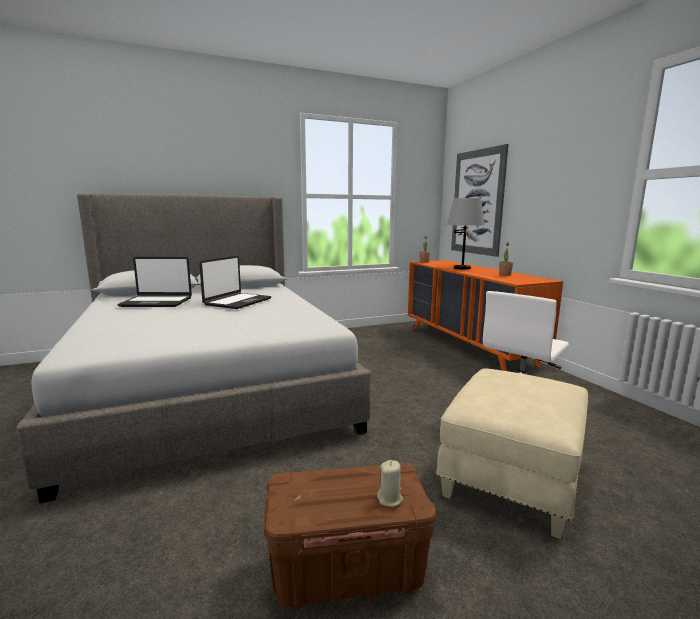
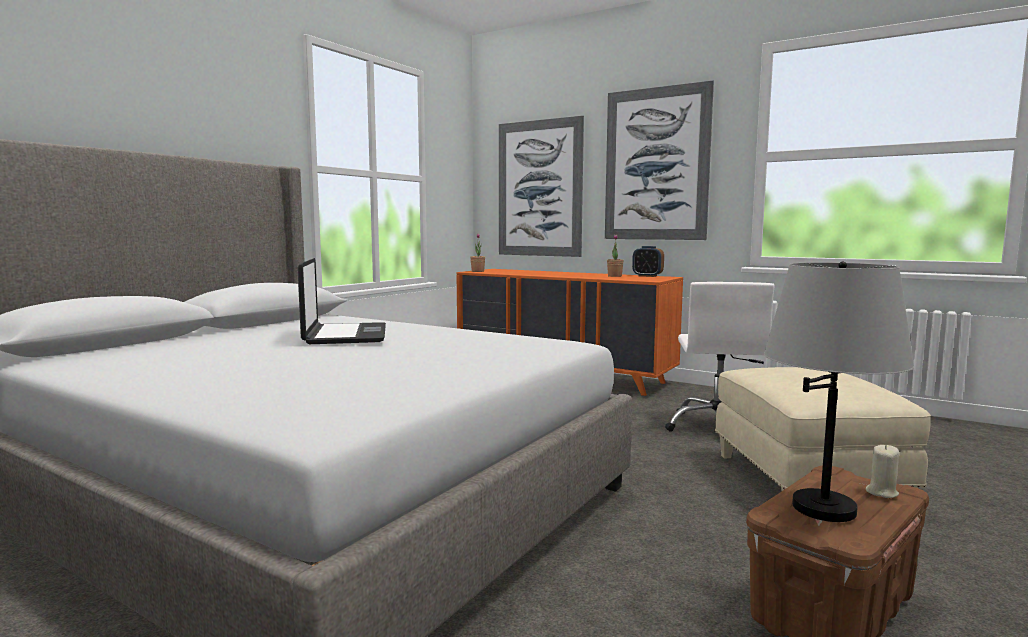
camera: 35 degrees left, 5 degrees down
(157, 302) = (194, 351): laptop -> none
(462, 268) = (546, 274): grey table lamp -> grey table lamp (823, 508)
(533, 277) = (647, 276): none -> alarm clock
(554, 183) = (656, 164): none -> picture

